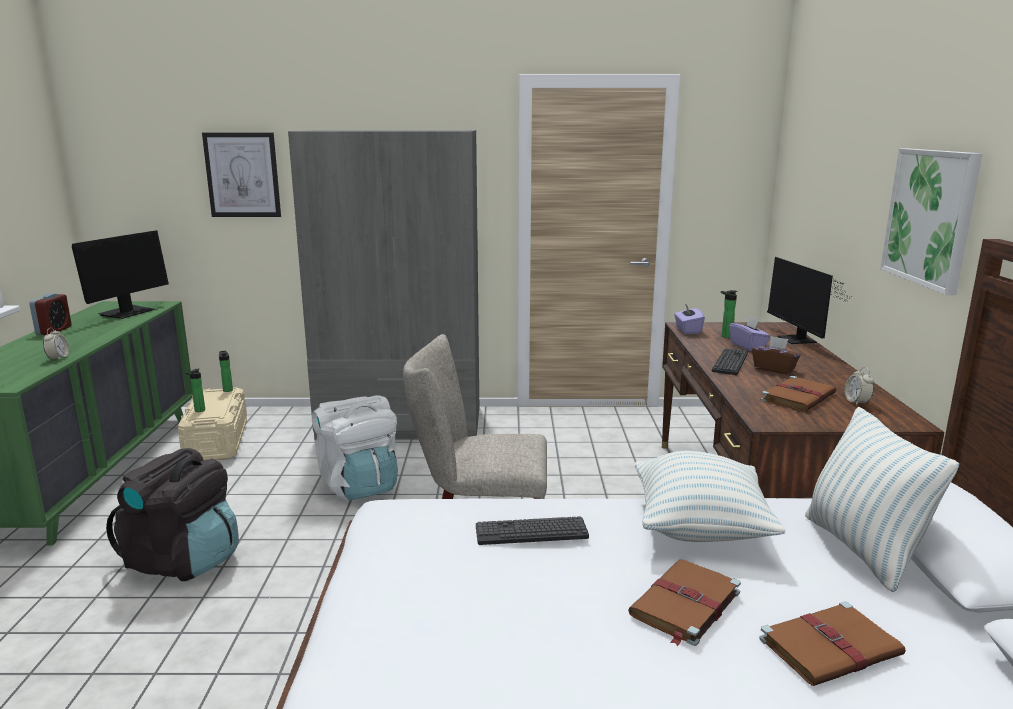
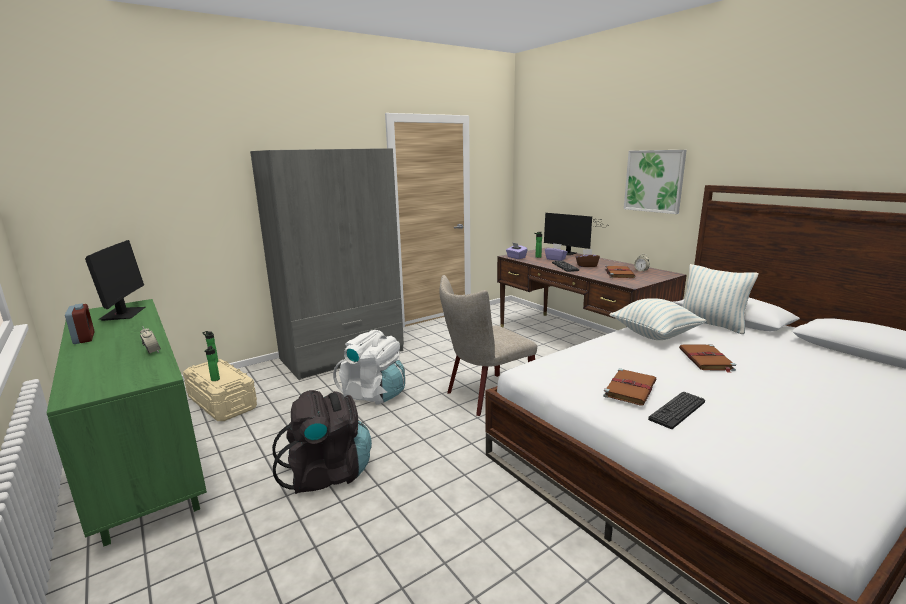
camera: 35 degrees left, 0 degrees up
(242, 175) = (191, 188): picture -> none
(531, 532) = (609, 356): keyboard -> keyboard (677, 410)
(831, 647) = (762, 355): brown book -> brown book (630, 388)

